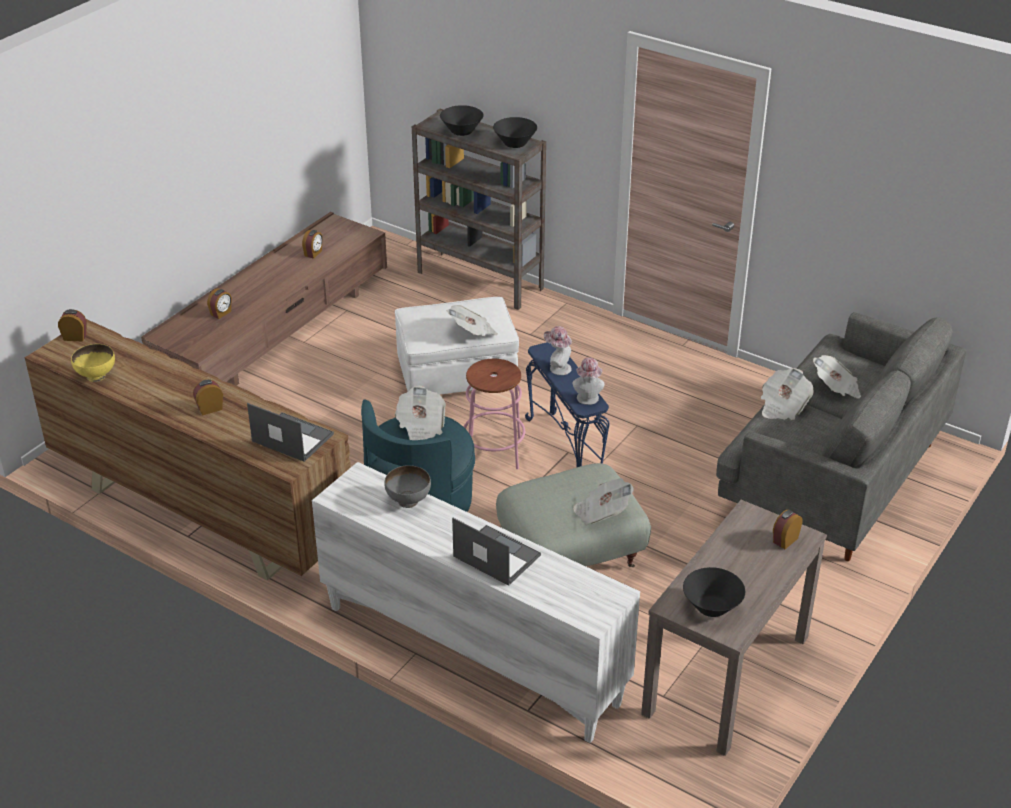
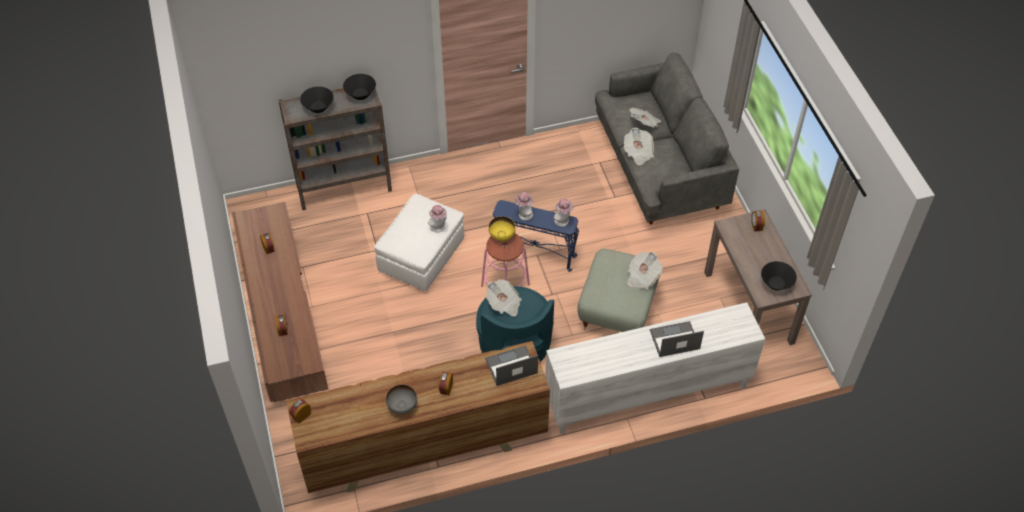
camera: 50 degrees left, 15 degrees up
(96, 376) = (357, 426): yellow bowl -> yellow bowl (502, 236)
(408, 501) = (600, 348): grey bowl -> grey bowl (403, 407)
(472, 332) = (438, 228): newspaper -> hat

